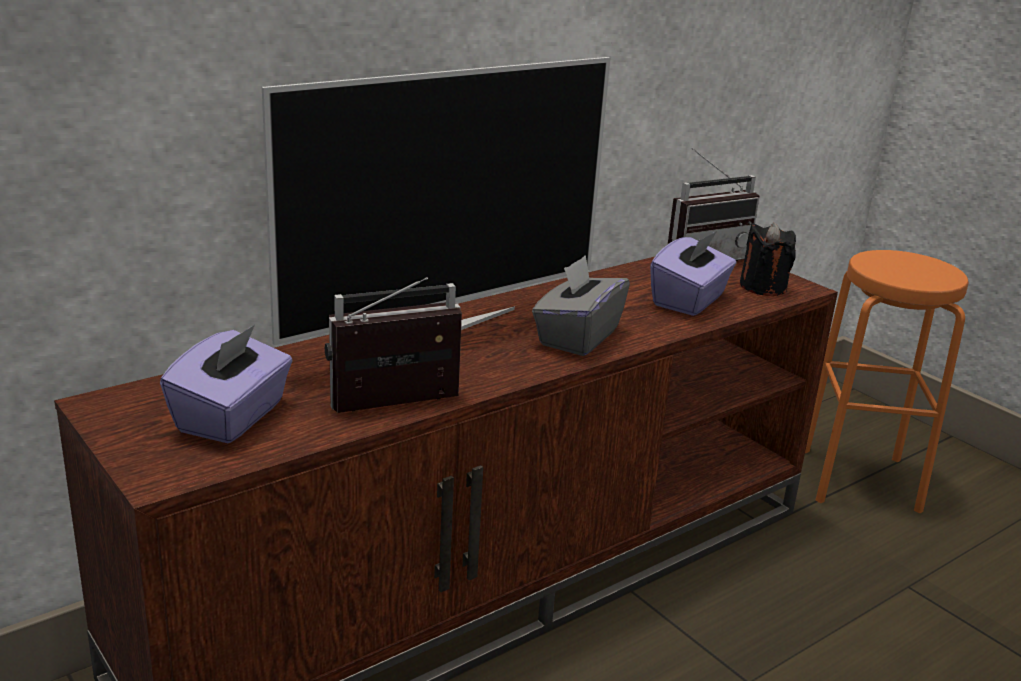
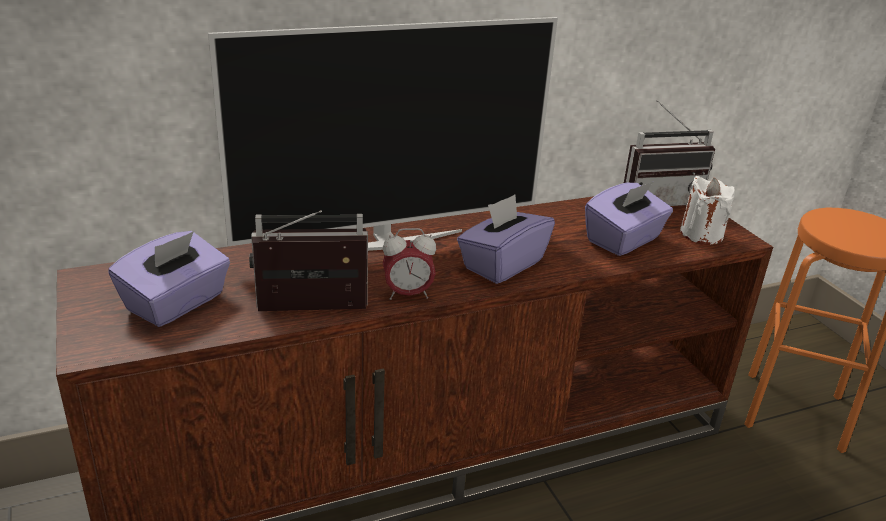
camera: 15 degrees right, 5 degrees up
(494, 377) = (407, 294): none -> alarm clock
(577, 337) = (502, 264): grey tissue box -> purple tissue box
(763, 287) = (701, 234): black candle -> white candle

